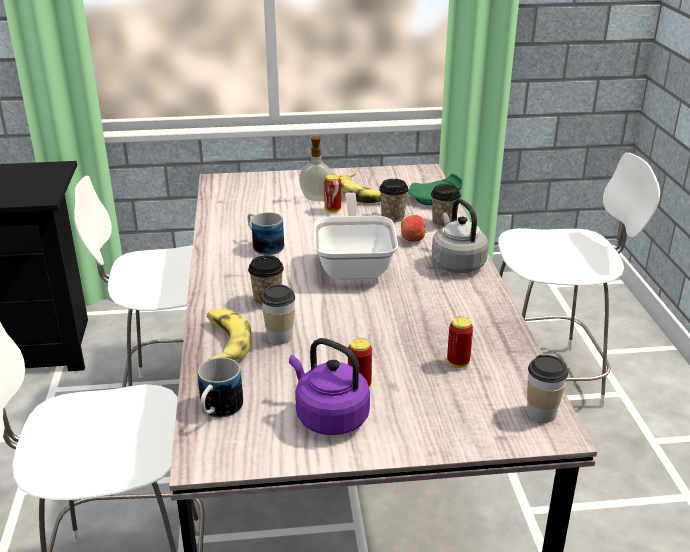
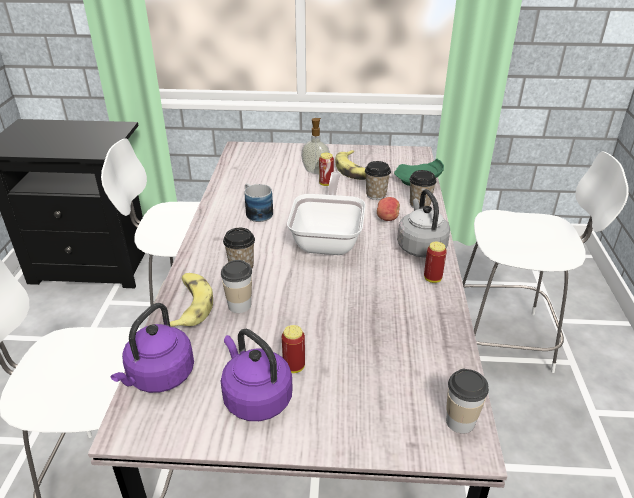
camera: 10 degrees right, 5 degrees up
(218, 411) = (159, 377): mug -> purple kettle
(458, 363) = (393, 353): can -> can (432, 278)

